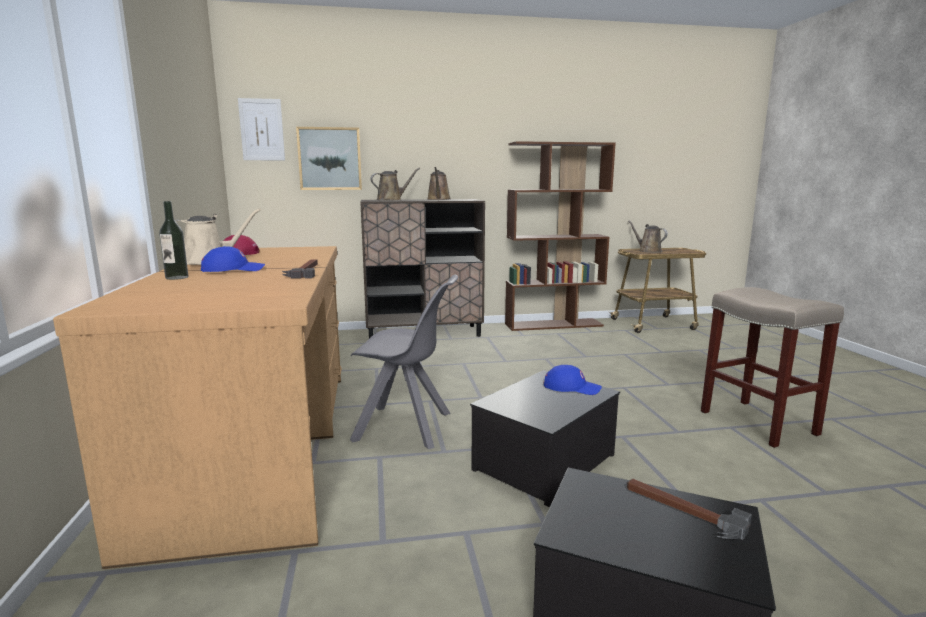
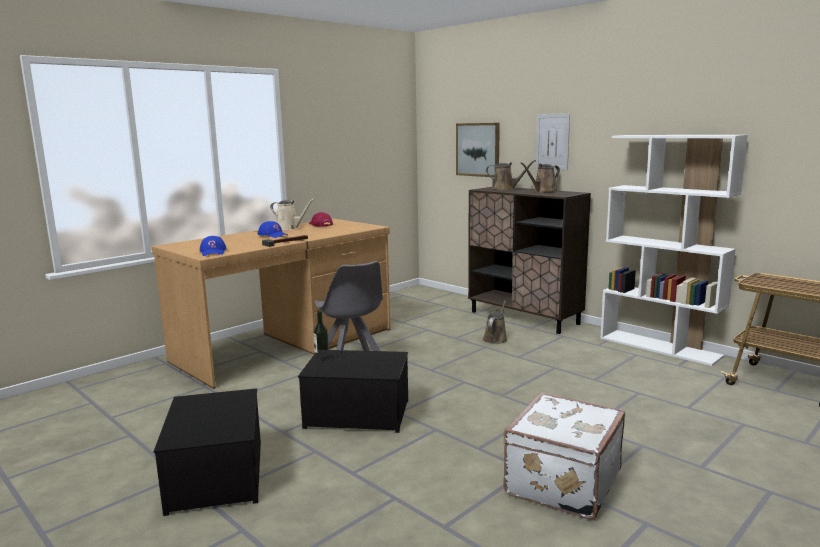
camera: 55 degrees right, 0 degrees up
(177, 277) = (240, 235): bottle -> bottle (322, 361)
(262, 129) = (438, 126): picture -> picture (552, 141)
(554, 325) = (660, 347): brown bookcase -> white bookcase
(571, 387) = (383, 365): blue cap -> blue cap (213, 252)
(648, 251) = (785, 282): brown watering can -> brown watering can (495, 338)
(682, 511) = (230, 421): hammer -> none
(759, 423) = (560, 482): beige stool -> white suitcase

